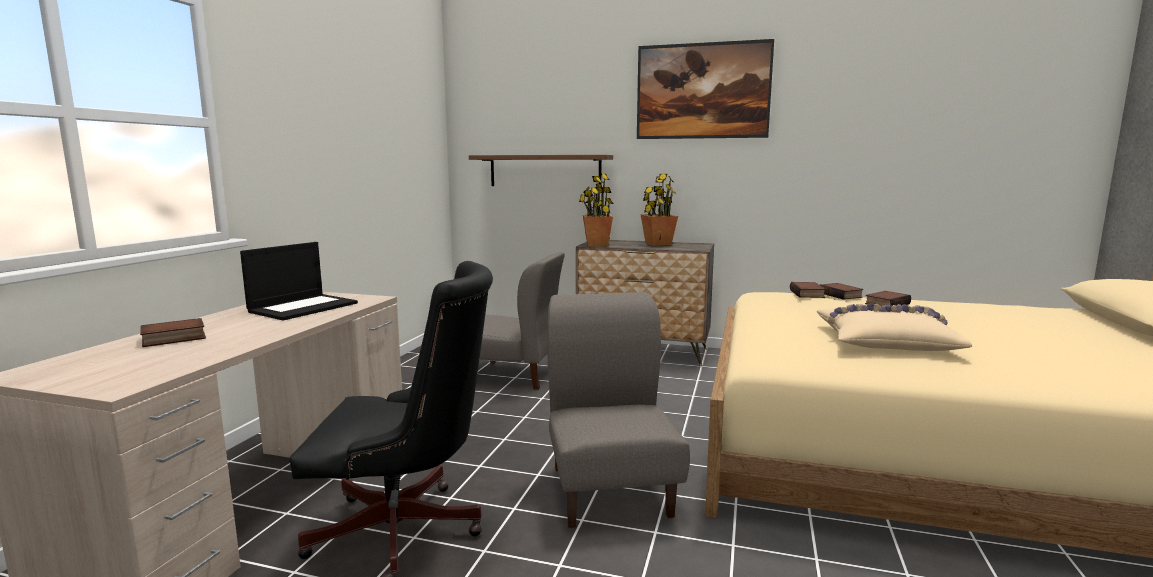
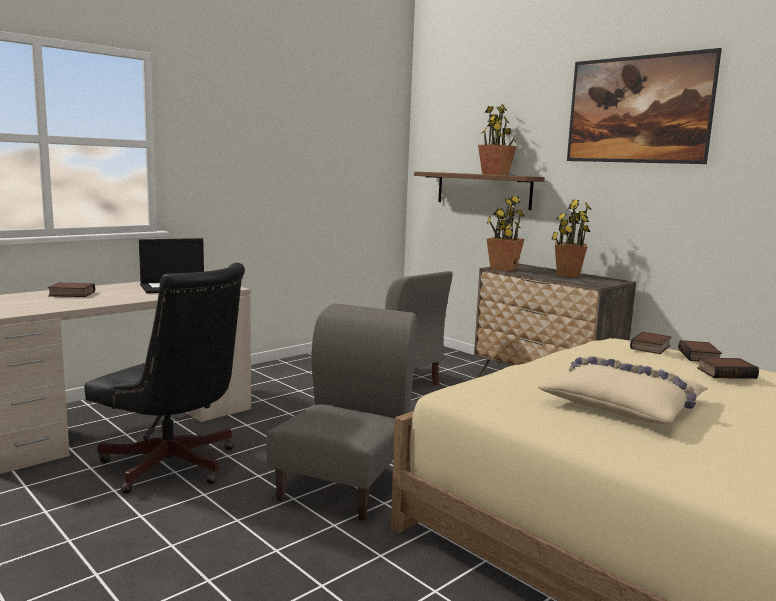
camera: 30 degrees right, 0 degrees up
(564, 154) = (495, 174): none -> potted plant

